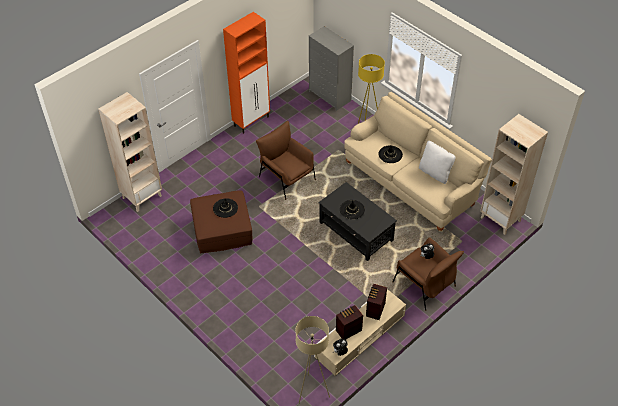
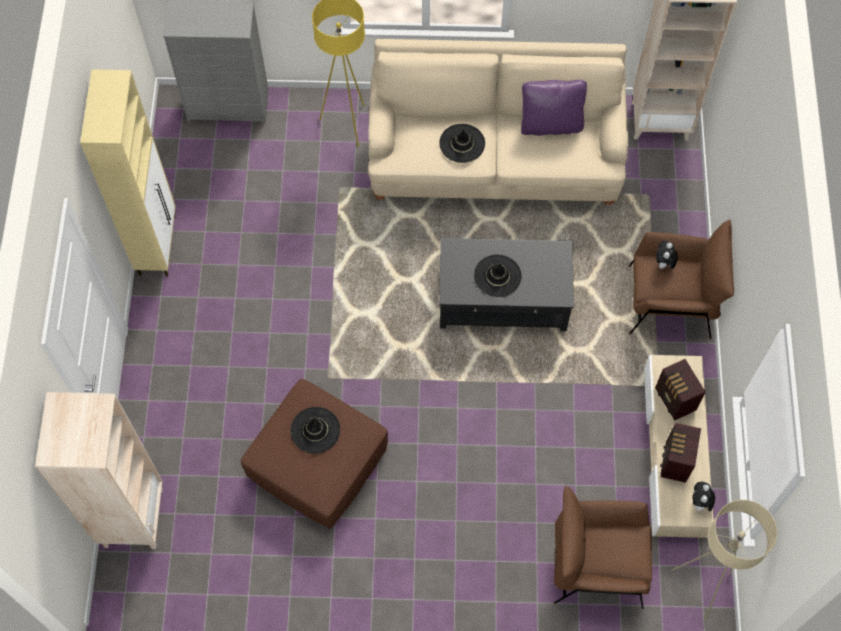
camera: 45 degrees left, 15 degrees up
(252, 121) = (157, 244): orange cabinet -> beige cabinet
(286, 178) = (316, 296): brown armchair -> brown armchair (597, 564)
(435, 173) = (550, 124): white pillow -> purple pillow

